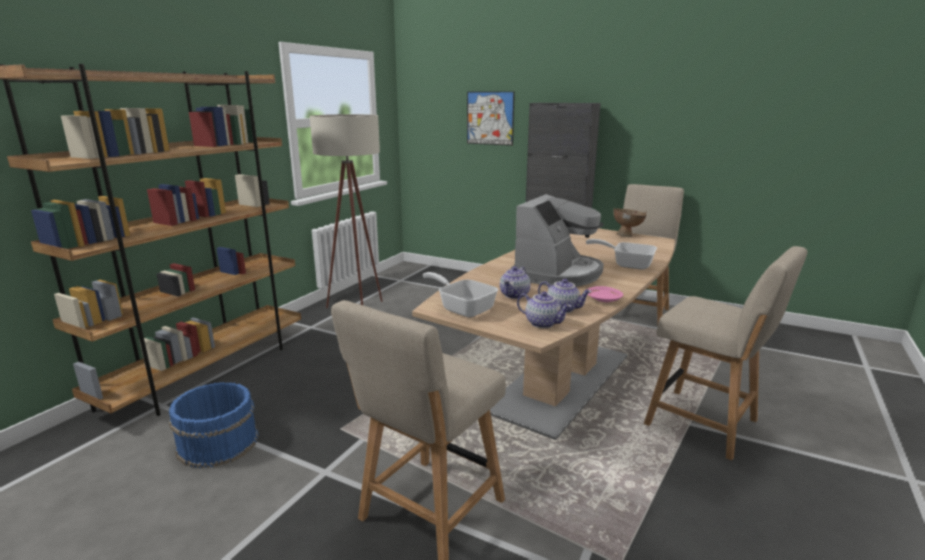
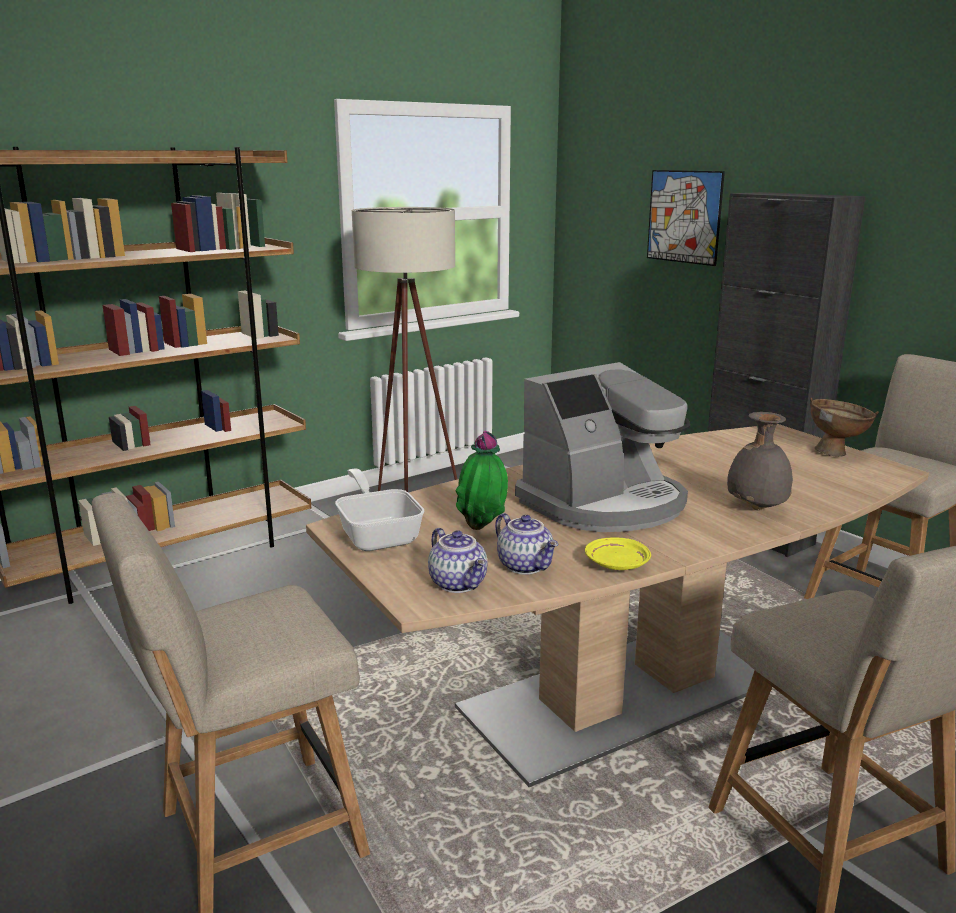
camera: 25 degrees right, 0 degrees up
(217, 443) = (98, 656): blue bucket -> none
(515, 295) = (483, 528): teapot -> potted plant
(603, 300) = (617, 564): pink plate -> yellow plate
(627, 264) = (756, 507): frying pan -> grey vase

